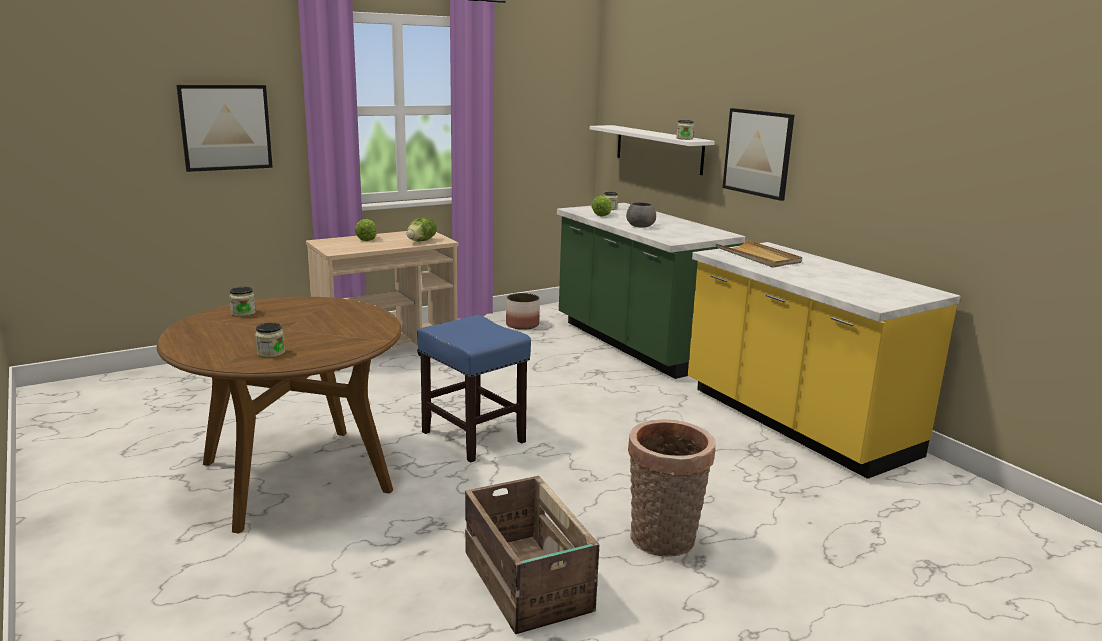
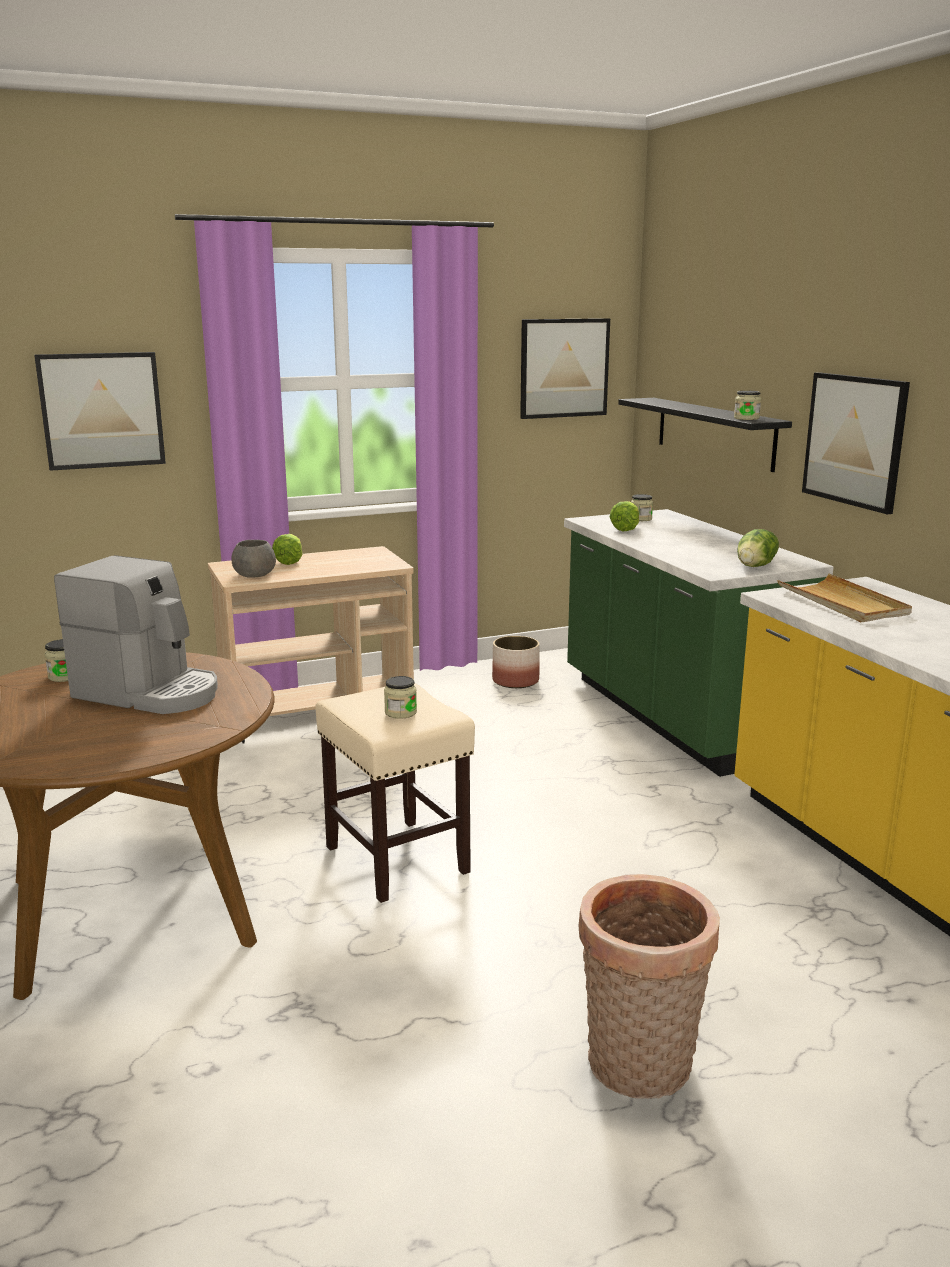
camera: 10 degrees right, 0 degrees up
(271, 353) = (65, 745): jar -> jar (400, 712)
(311, 321) = (149, 693): none -> coffee machine
(421, 241) = (363, 565): lettuce -> lettuce (756, 566)
(474, 437) = (398, 860): blue stool -> beige stool
(527, 583) = (405, 1128): crate -> none
(551, 103) = (564, 368): none -> picture
(640, 226) = (676, 547): grey bowl -> grey bowl (254, 575)
(658, 149) = (714, 432): white shelf -> black shelf

